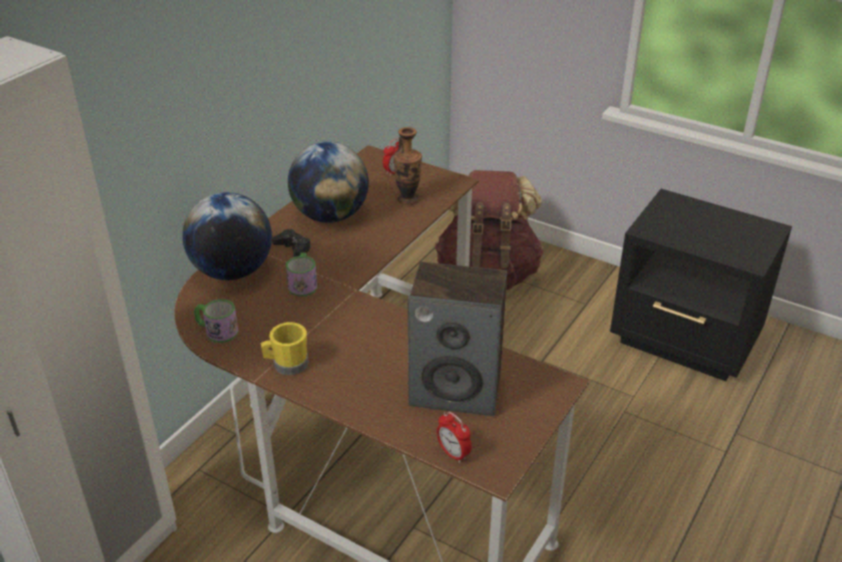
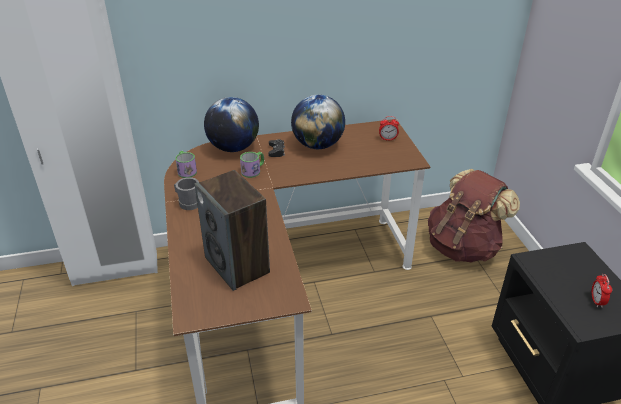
camera: 45 degrees right, 0 degrees up
(286, 364) = (188, 203): yellow mug -> grey mug
(408, 199) = (371, 157): vase -> none
(453, 453) = (186, 294): alarm clock -> alarm clock (596, 301)

